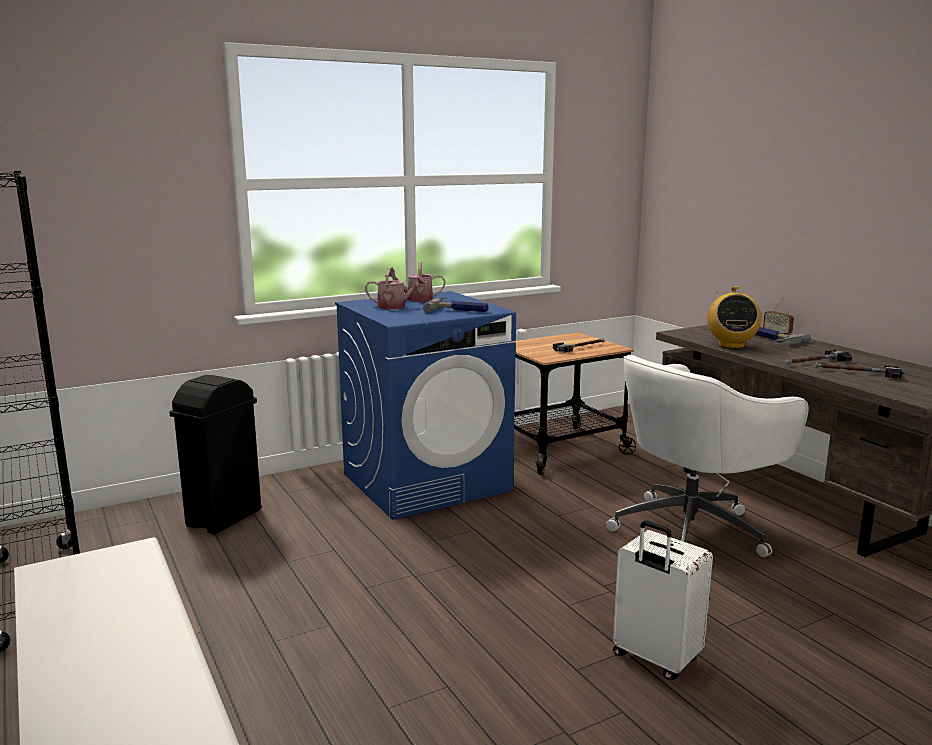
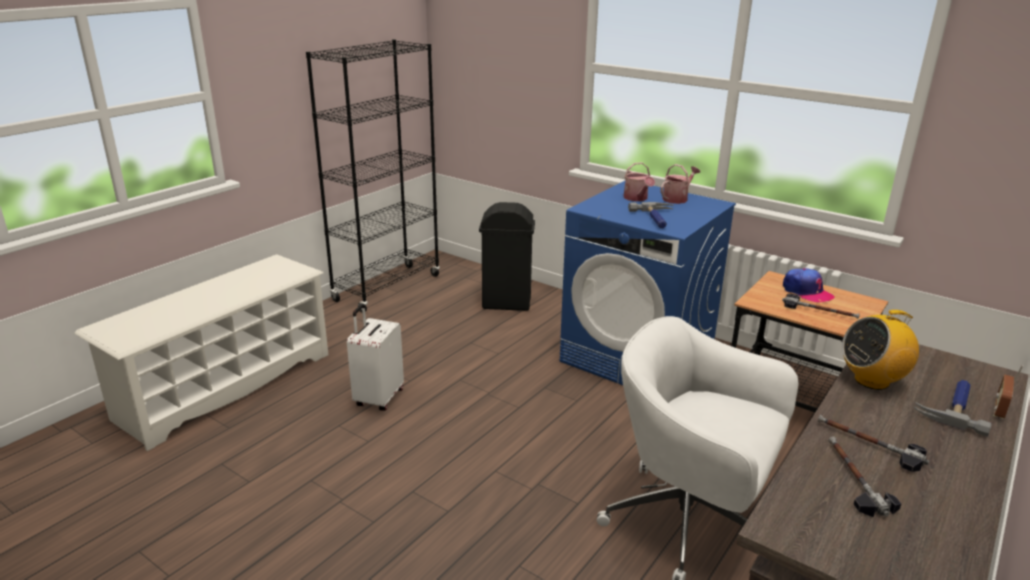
camera: 65 degrees right, 10 degrees up
(415, 299) = (677, 198): watering can -> watering can turned 75 degrees clockwise
(544, 343) = (806, 292): none -> cap
(654, 659) = (445, 528): white suitcase -> white suitcase (378, 398)

